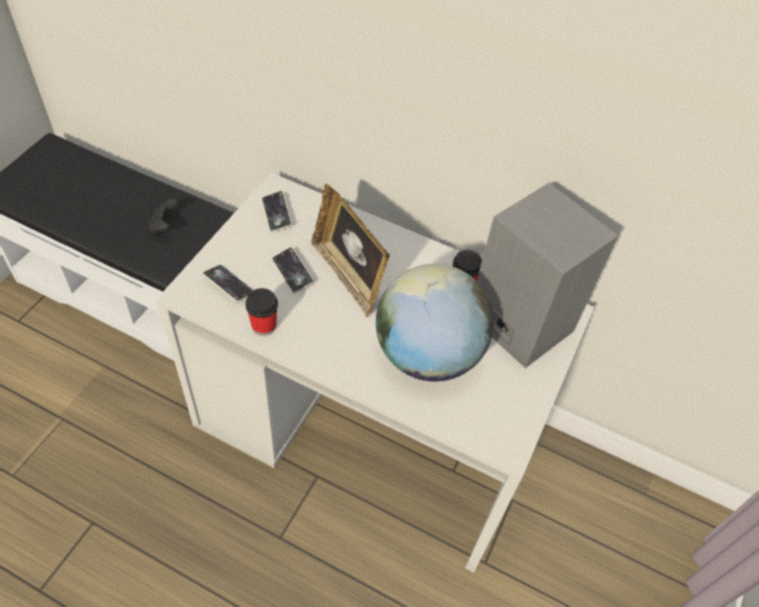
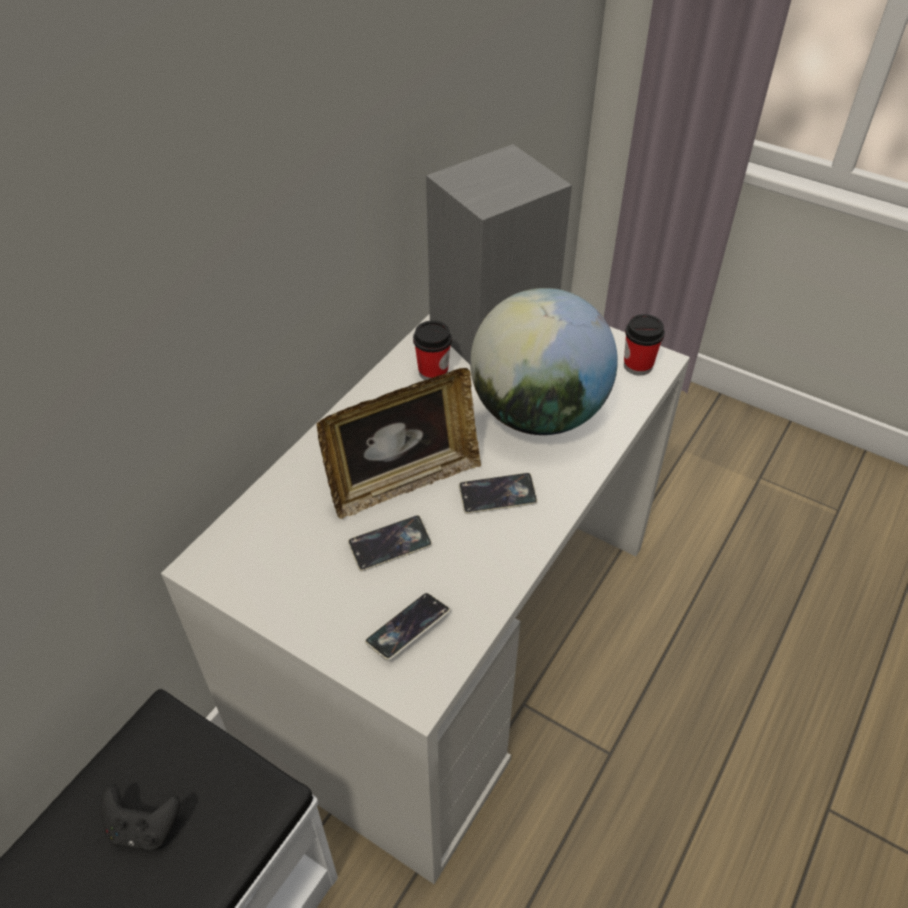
camera: 80 degrees left, 5 degrees down
(264, 326) = (489, 582): cup -> cup (638, 365)
(276, 213) = (263, 565): phone -> phone (497, 496)

